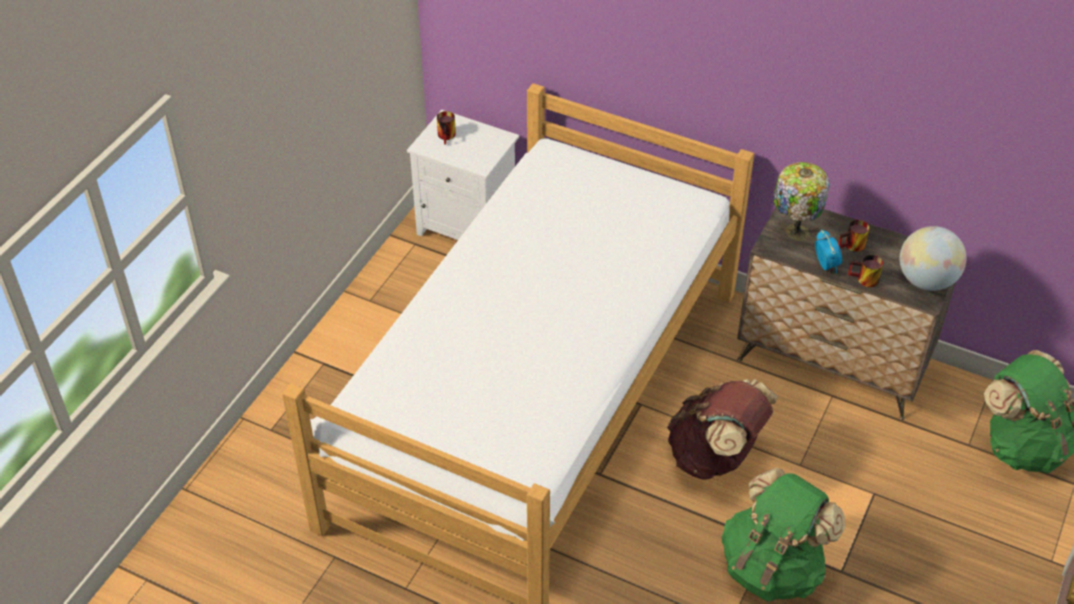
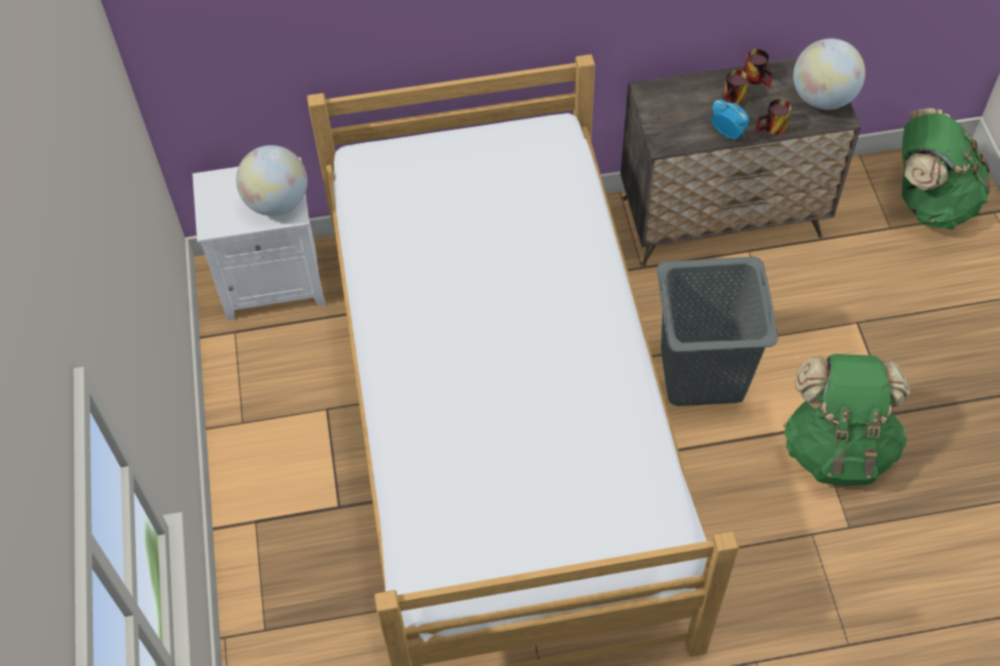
camera: 35 degrees left, 10 degrees up
(448, 136) = (228, 200): mug -> mug (758, 77)
(477, 154) = (277, 202): none -> globe
(715, 456) = (703, 373): brown backpack -> grey laundry basket
(794, 231) = (672, 114): table lamp -> none

